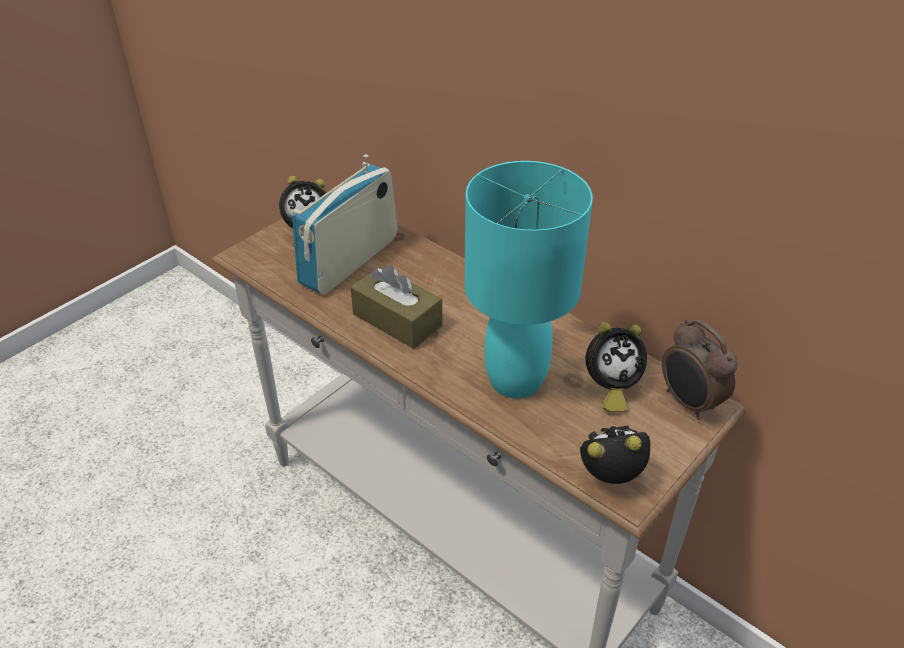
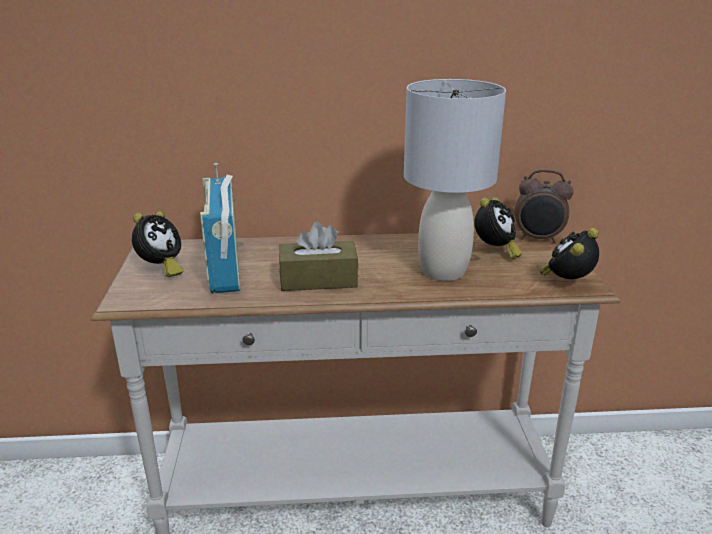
camera: 45 degrees left, 15 degrees down
(516, 381) = (444, 271): turquoise table lamp -> grey table lamp

